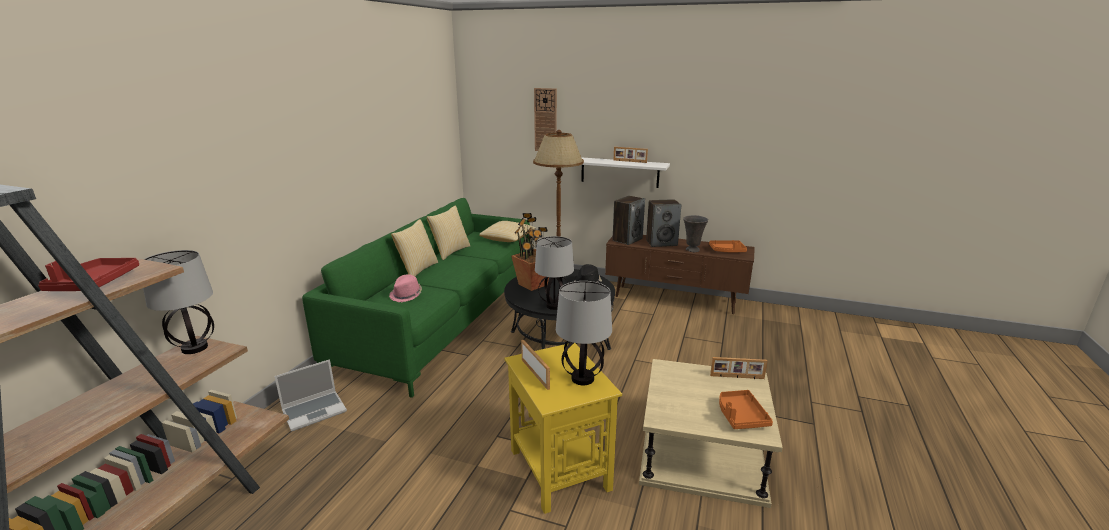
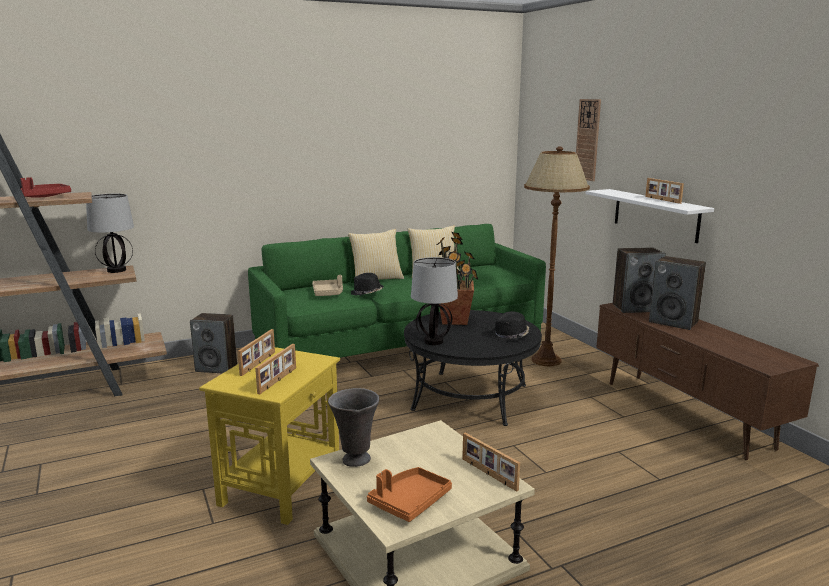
camera: 45 degrees right, 5 degrees down
(315, 411) = (217, 367): laptop -> speaker
(406, 295) = (328, 293): pink hat -> beige tray
(437, 284) = (367, 293): none -> black hat
(508, 239) = (508, 278): pillow -> none
(582, 378) = (278, 380): table lamp -> picture frame
(692, 250) = (699, 339): grey vase -> grey vase (355, 460)
(727, 251) = (754, 354): orange tray -> none

